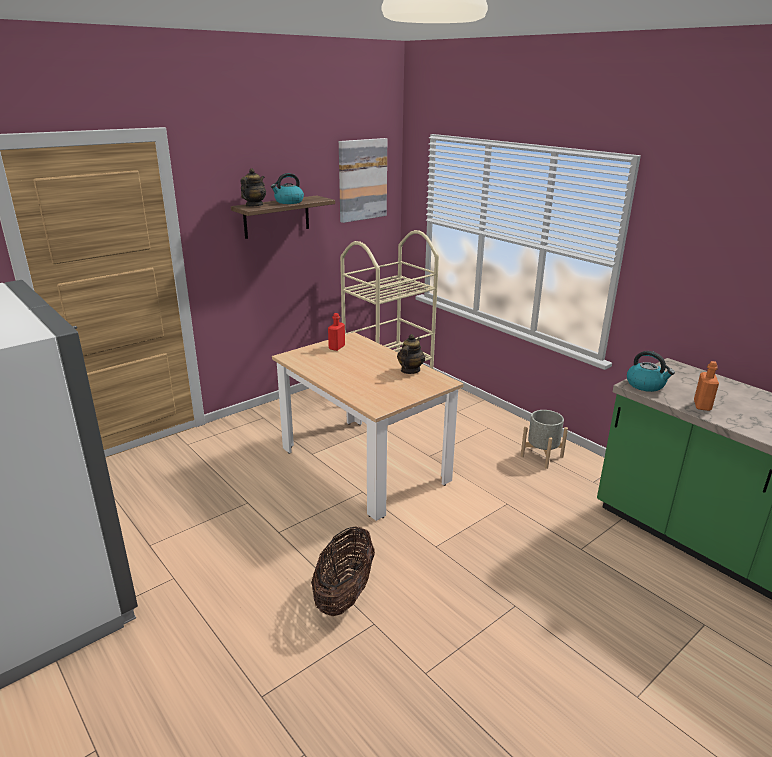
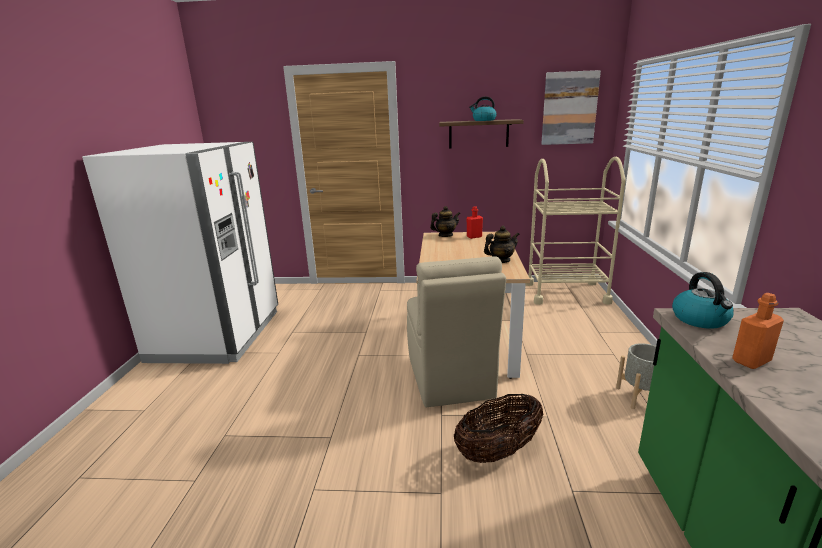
camera: 45 degrees right, 5 degrees down
(254, 205) = (454, 121): teapot -> teapot (445, 235)
(344, 593) = (341, 409): basket -> basket (498, 451)
(399, 510) = (450, 378): none -> beige chair

